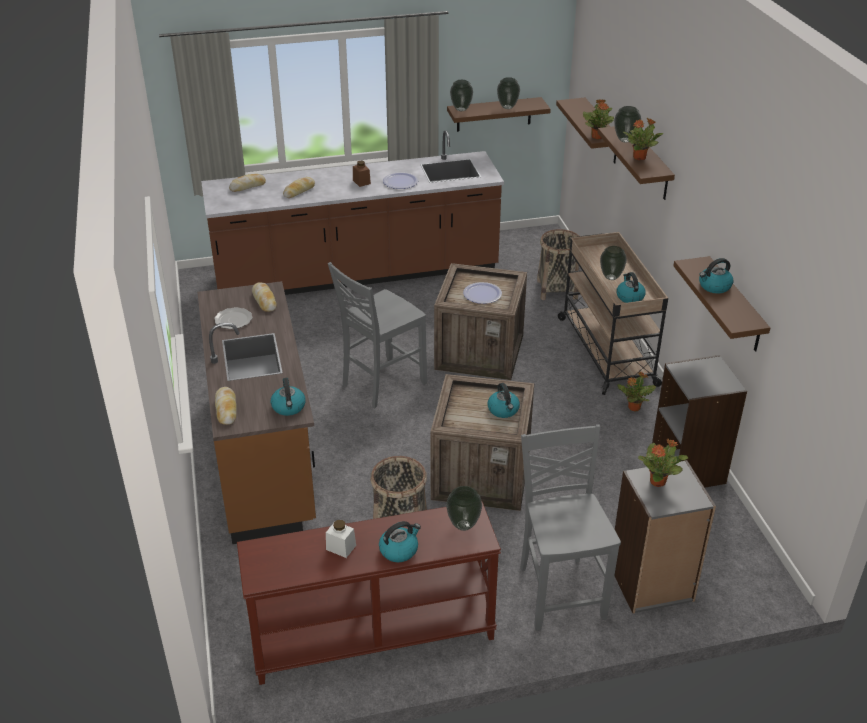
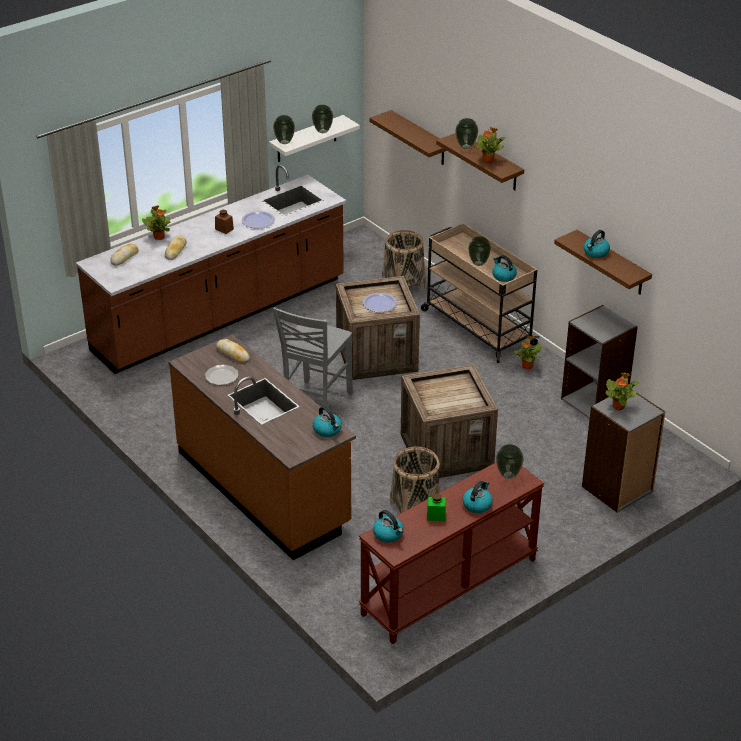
camera: 25 degrees left, 0 degrees up
(226, 409) = (280, 445): bread -> none
(341, 547) = (436, 515): white jar -> green jar
(494, 114) = (306, 139): brown shelf -> white shelf
(503, 410) = (464, 391): kettle -> kettle (388, 534)
(560, 591) = (559, 514): grey chair -> none
(597, 137) = (429, 146): potted plant -> potted plant (159, 237)

